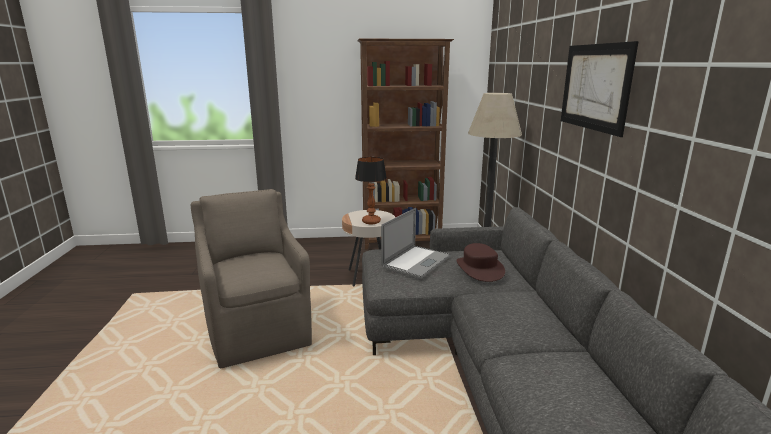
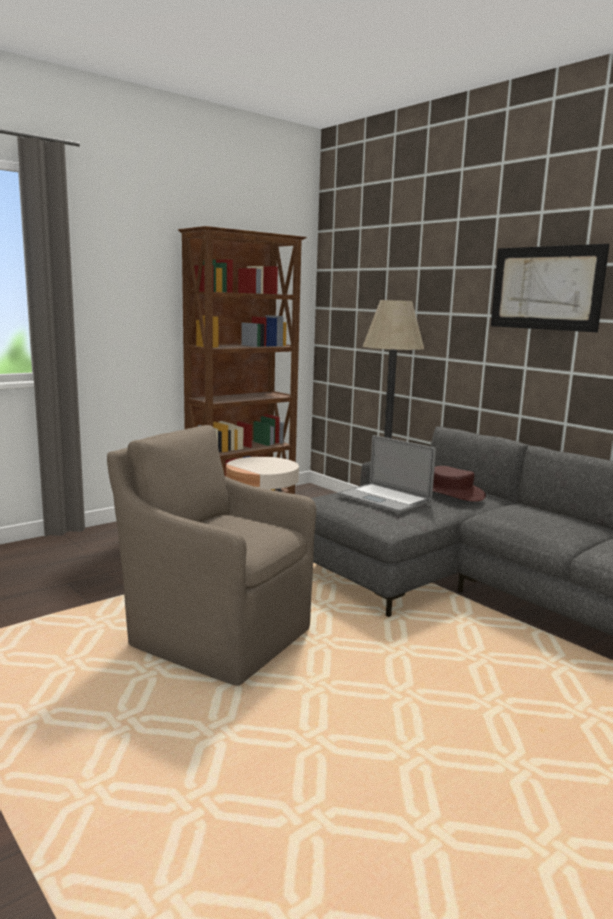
camera: 35 degrees left, 5 degrees down
(371, 222) = (275, 468): table lamp -> none
(416, 262) = (384, 498): laptop -> laptop turned 135 degrees clockwise

